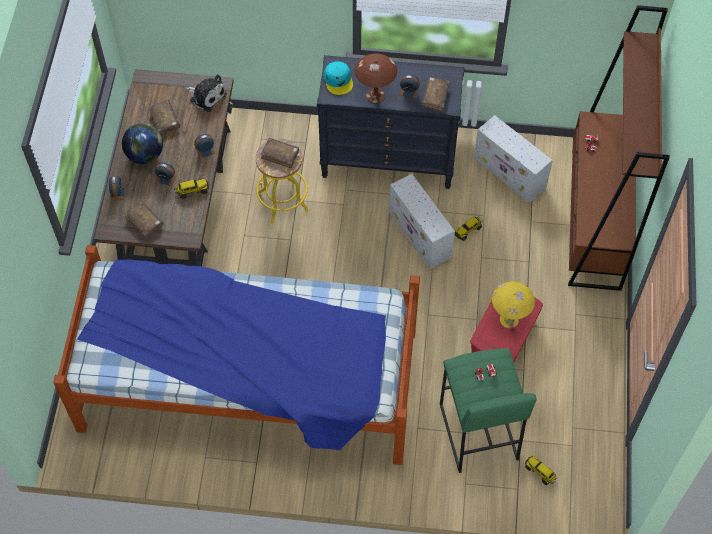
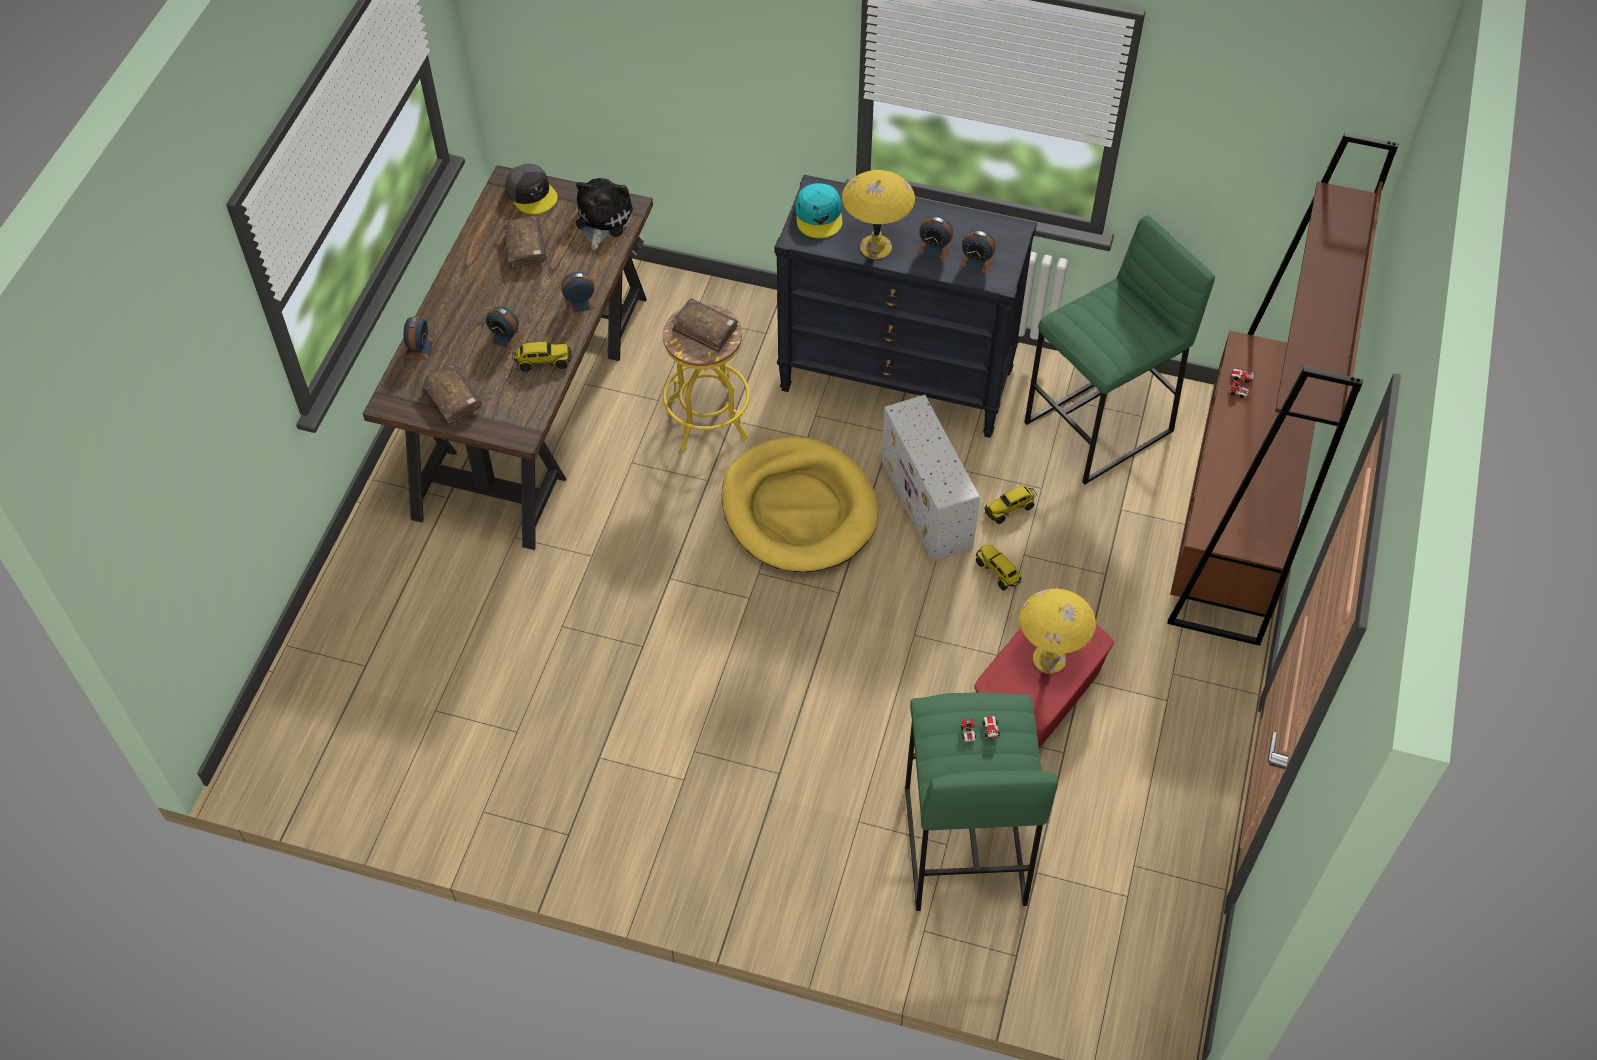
camera: 10 degrees right, 5 degrees down
(145, 155) = (480, 297): globe -> none
(160, 85) = (532, 194): none -> grey cap
(206, 96) = (602, 220): plush toy -> plush toy turned 120 degrees counterclockwise
(249, 382) = (586, 700): bed -> none
(347, 249) = (799, 509): none -> yellow dog bed
(375, 96) = (875, 247): brown table lamp -> yellow table lamp
(434, 97) = (976, 262): brown book -> alarm clock
(510, 173) = (1099, 428): white storage box -> green stool
(540, 472) = (1061, 933): toy truck -> toy truck (998, 572)

